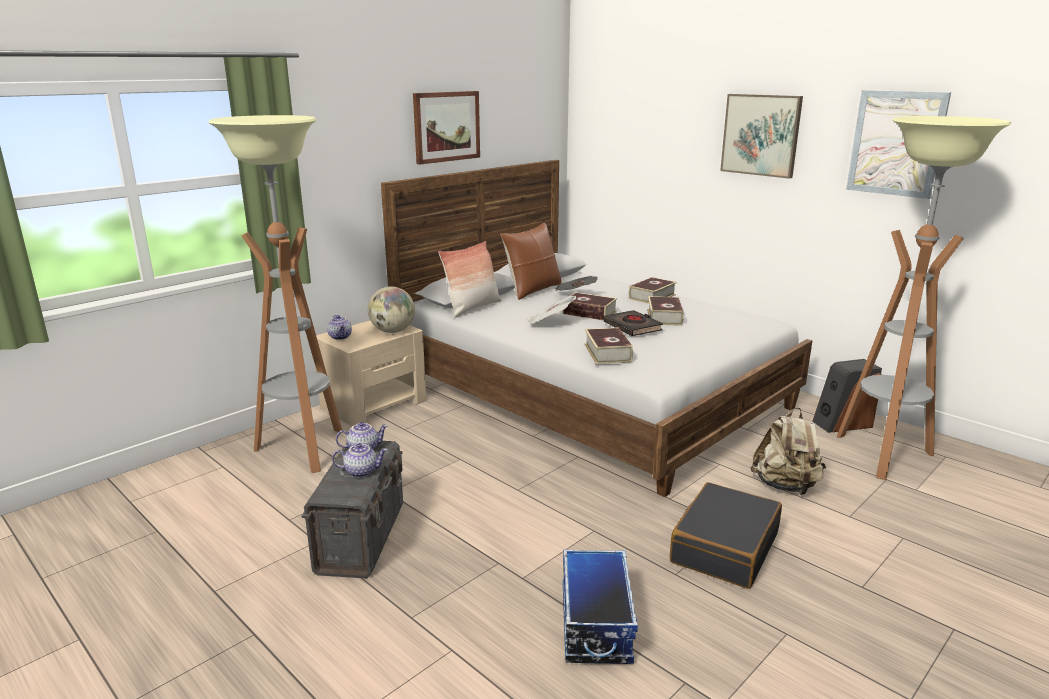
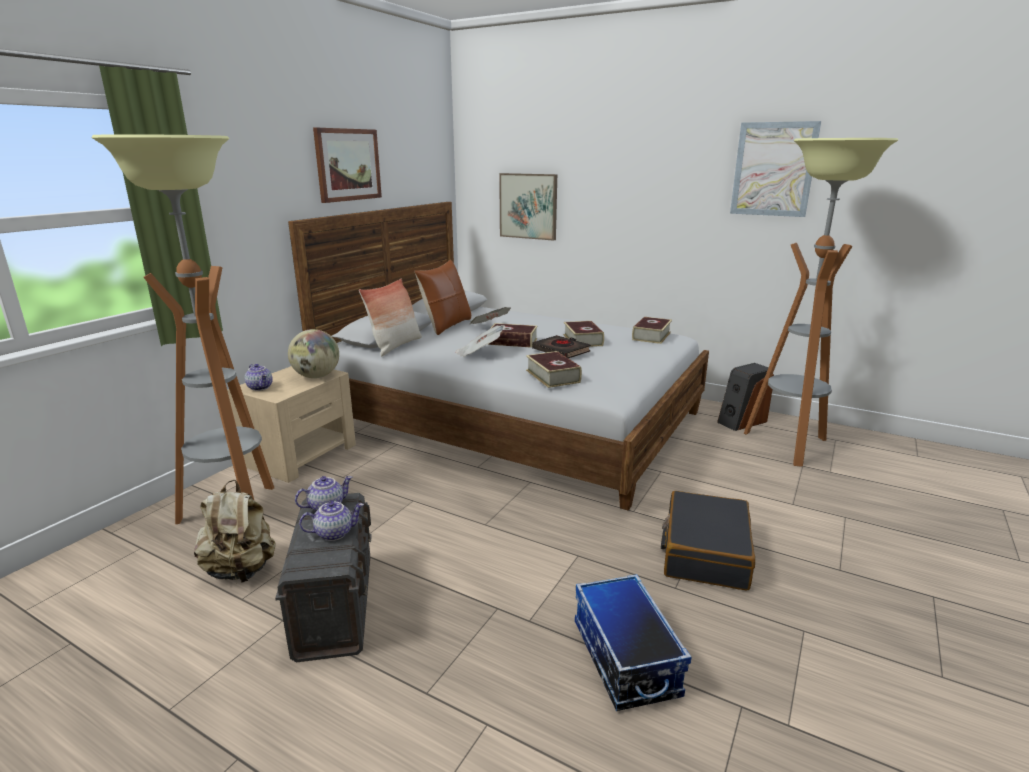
camera: 15 degrees left, 0 degrees up
(652, 296) = (560, 323): book -> book (651, 336)
(761, 135) = (647, 168): picture -> picture (528, 206)
(786, 486) = (726, 484): beige backpack -> beige backpack (241, 570)

